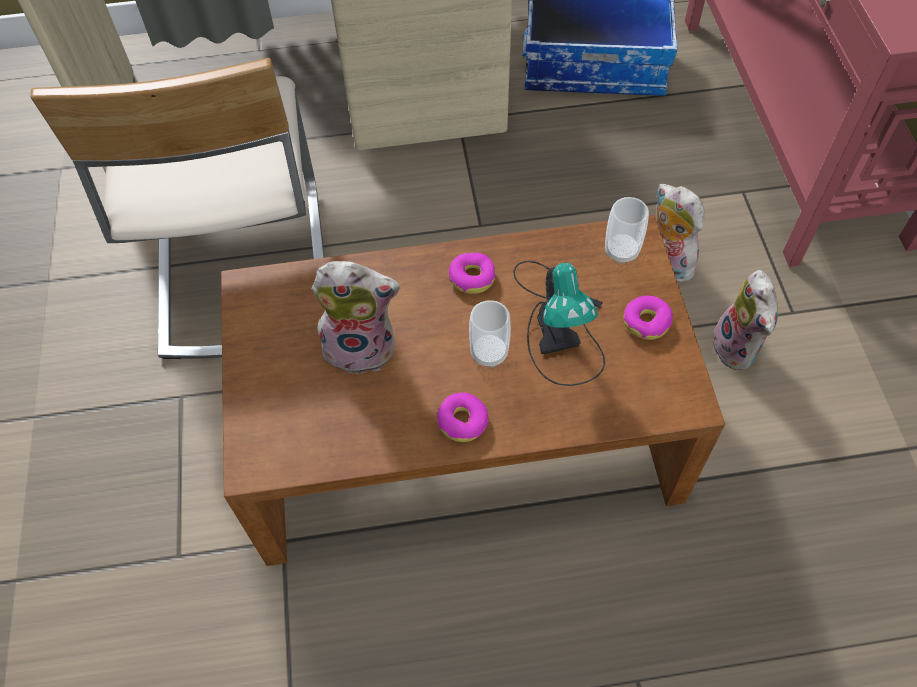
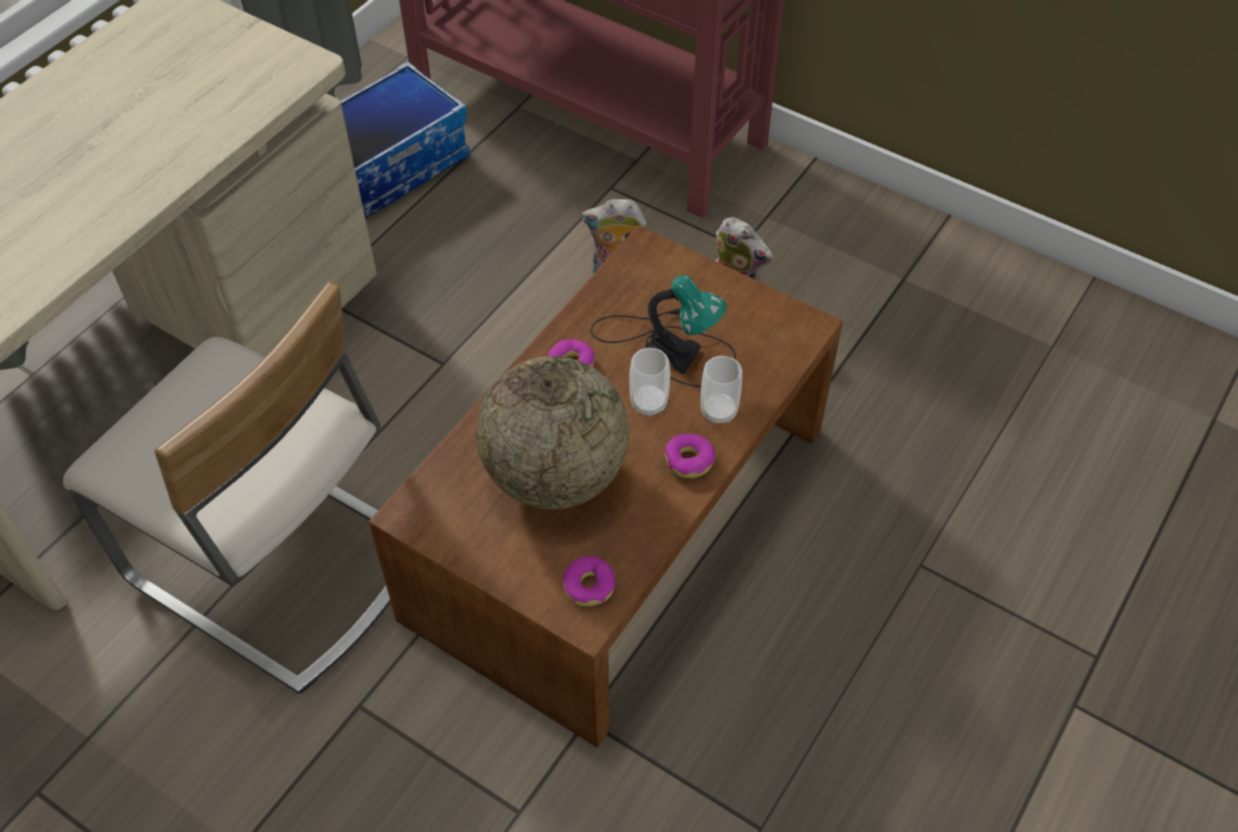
camera: 50 degrees left, 5 degrees down
(362, 346) = (555, 475): plush toy -> globe
(621, 251) = (648, 266): cup -> cup (718, 411)
(646, 322) = (722, 298): donut -> donut (589, 586)

